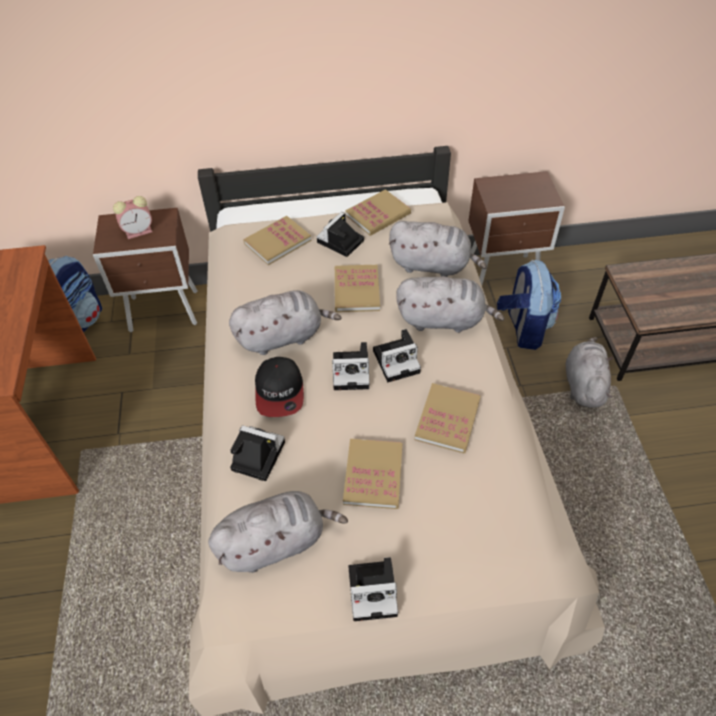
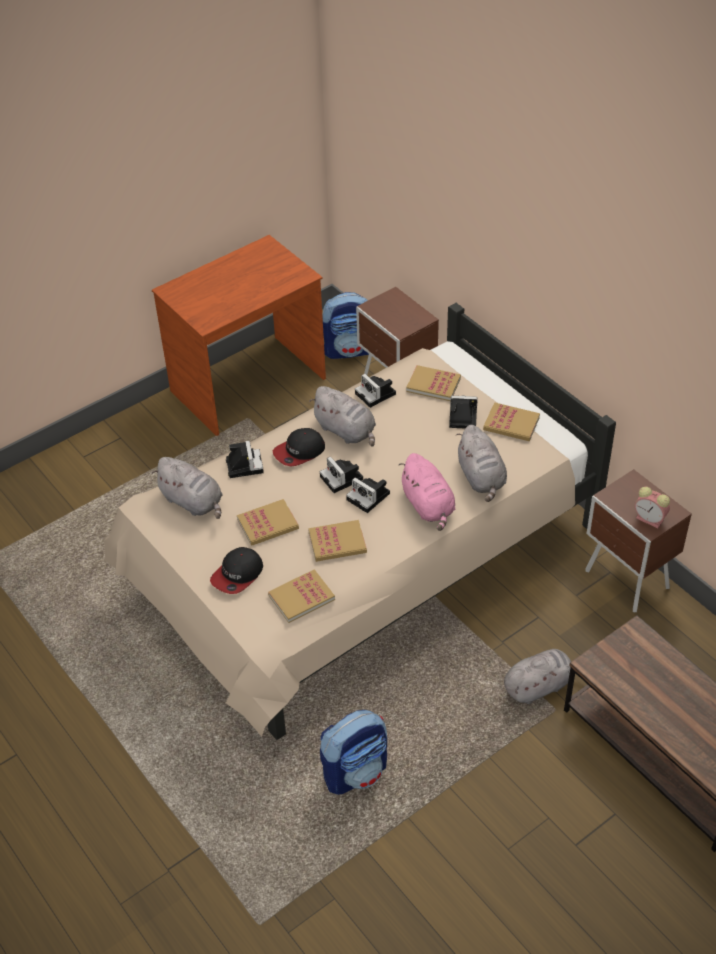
camera: 60 degrees right, 5 degrees down
(139, 231) = (397, 315): alarm clock -> alarm clock (650, 519)
(356, 290) = (419, 447): book -> book (301, 597)
(375, 590) = (191, 558): camera -> camera (376, 394)
(437, 546) = (237, 575): none -> cap
(443, 320) = (428, 506): grey plush toy -> pink plush toy
(523, 328) = (571, 620): backpack -> backpack (355, 771)

